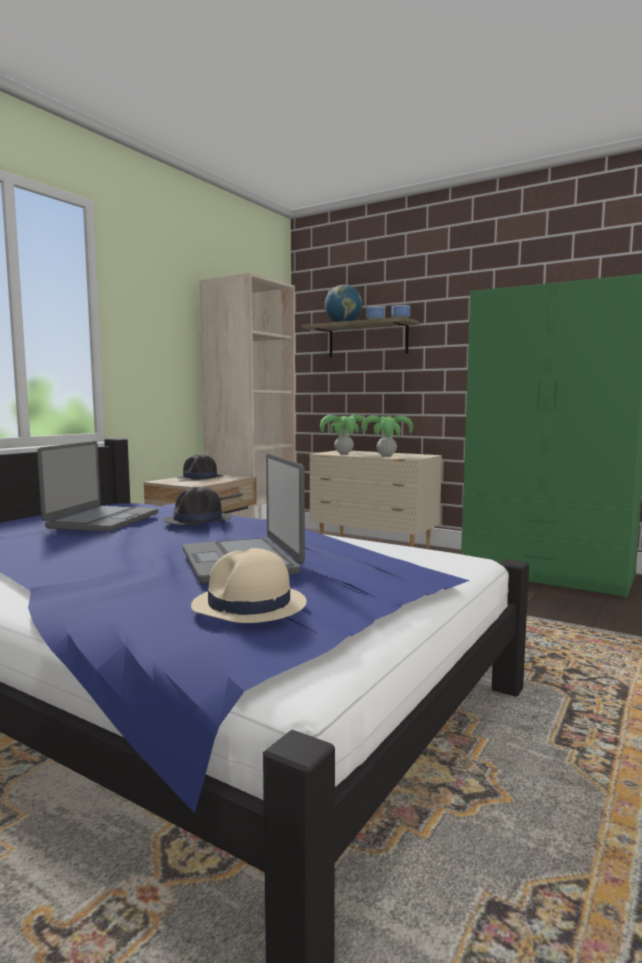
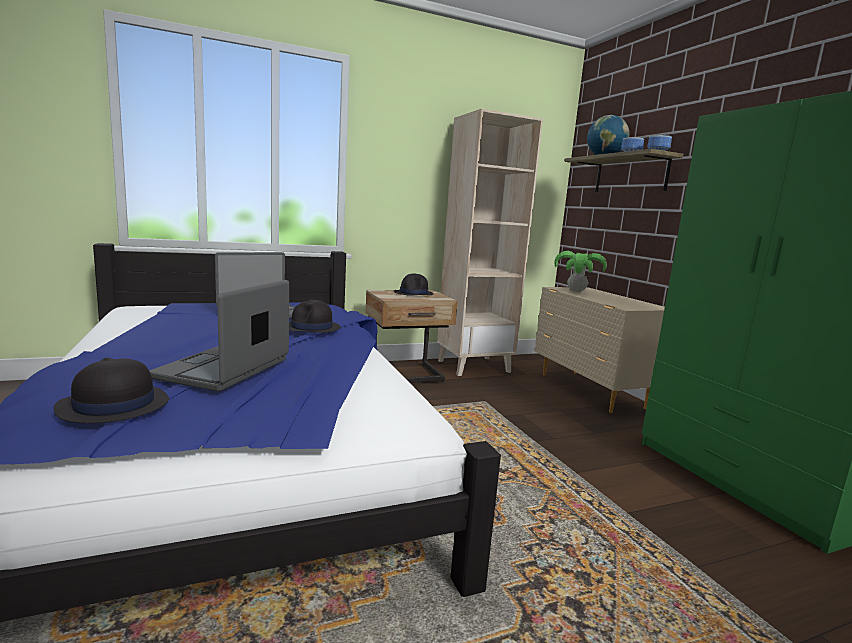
camera: 35 degrees right, 5 degrees up
(249, 606) = (113, 405): beige hat -> black hat
(386, 455) = (610, 300): potted plant -> none

